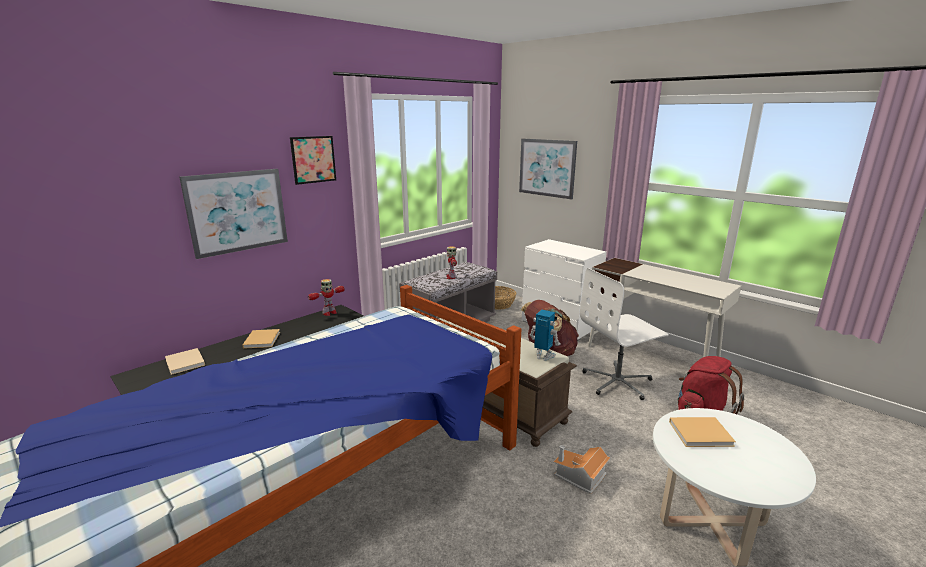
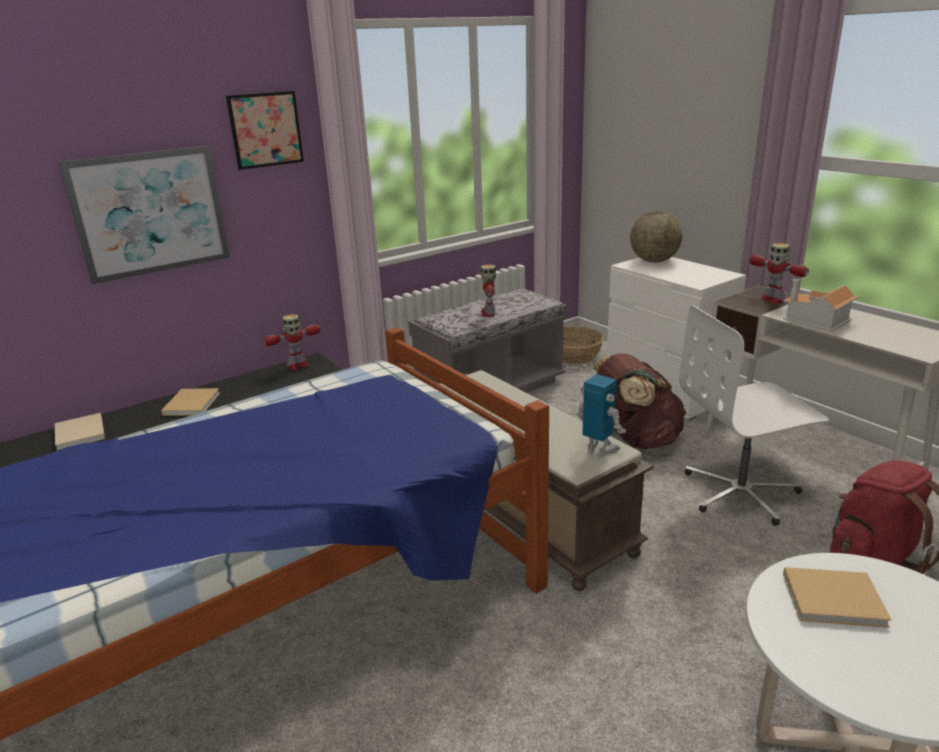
camera: 10 degrees right, 5 degrees up
(547, 168) = (657, 133): picture -> none
(550, 244) = (654, 261): none -> globe
(580, 476) = (639, 646): toy house -> toy house (816, 321)
(624, 265) = (771, 299): none -> toy robot

